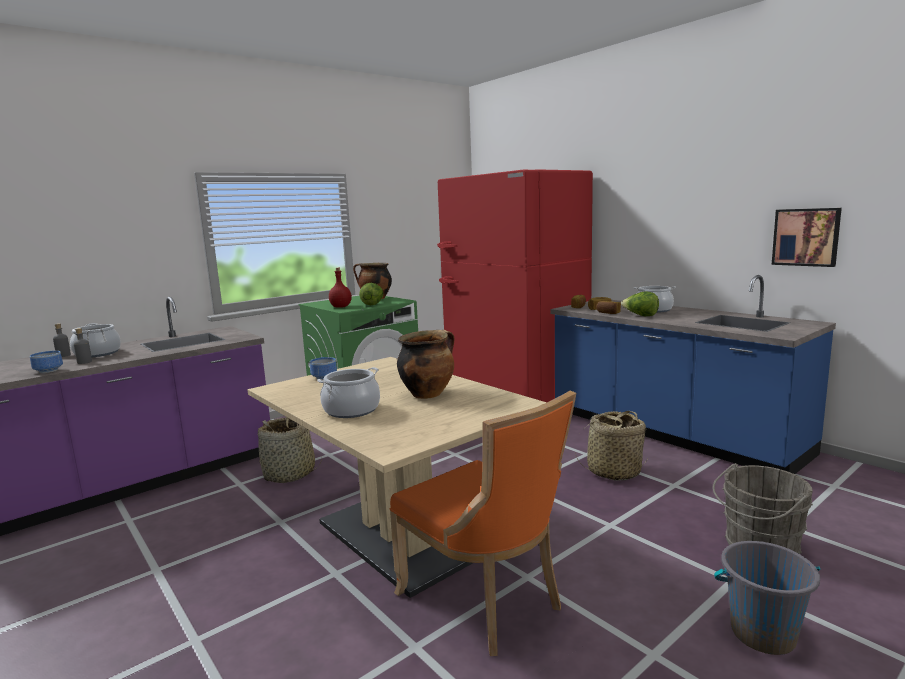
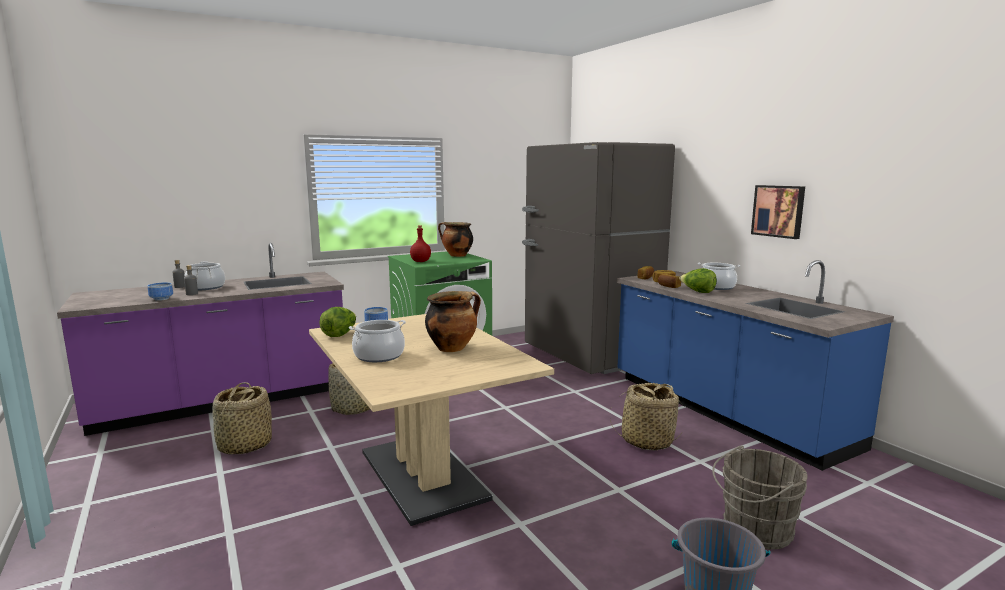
camera: 10 degrees right, 0 degrees up
(174, 533) = (244, 445): none -> basket
(372, 304) = (450, 261): lettuce -> lettuce (340, 334)
(485, 601) = (473, 538): orange chair -> none
(515, 392) = (589, 355): red fridge -> grey fridge
(806, 237) = (871, 225): picture -> picture (778, 211)

